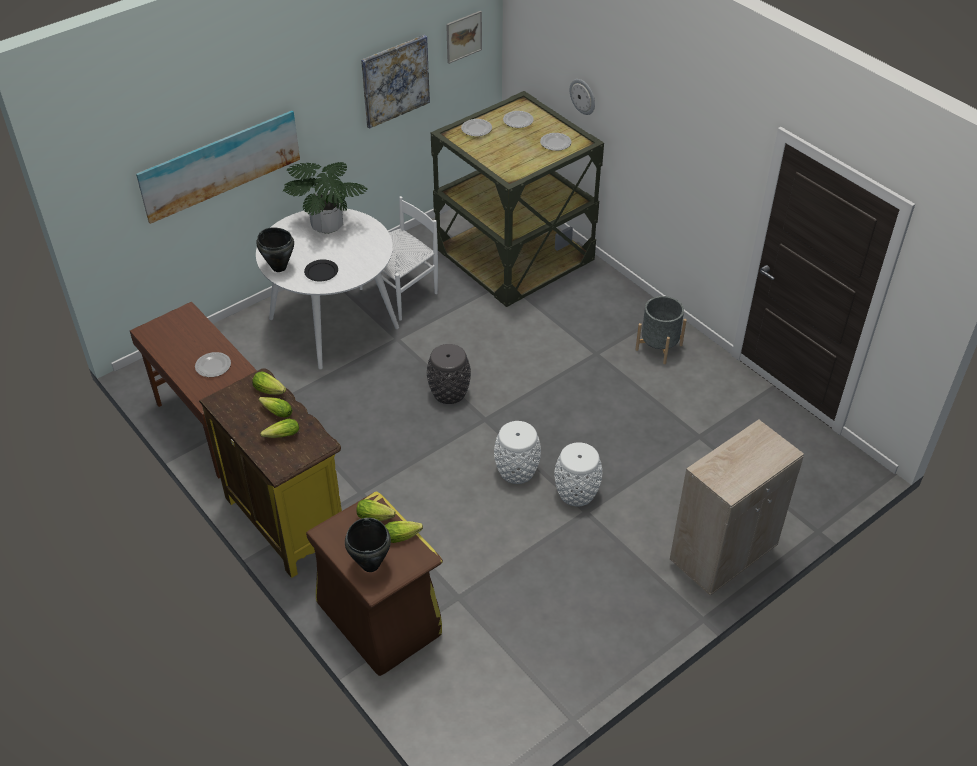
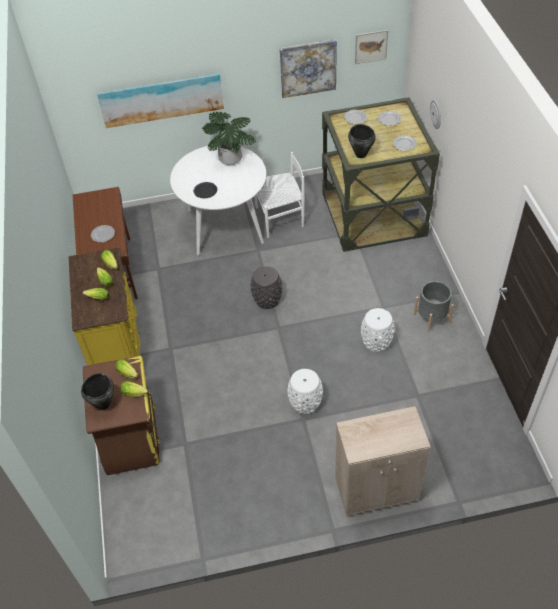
camera: 30 degrees right, 5 degrees up
(279, 267) = (182, 179): black cooking pot -> black cooking pot (361, 154)
(517, 471) = (276, 372): white stool -> white stool (376, 342)

